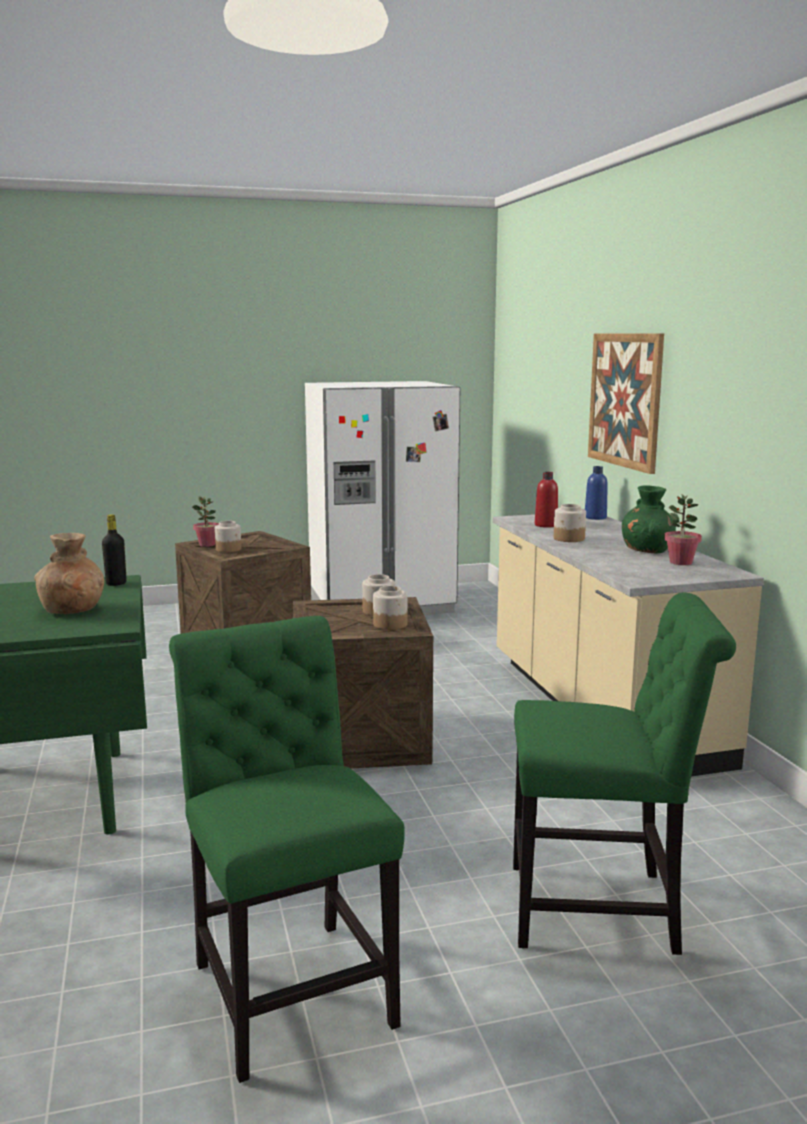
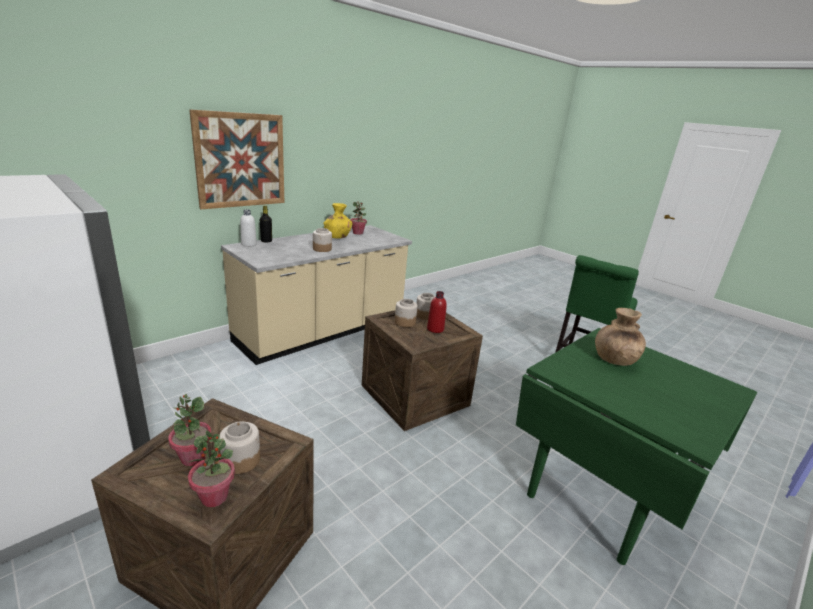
camera: 120 degrees left, 10 degrees up
(116, 583) = (557, 368): black bottle -> black bottle (266, 241)
(248, 543) = (193, 457): none -> potted plant
(546, 525) = (283, 254): red bottle -> red bottle (435, 329)
(595, 517) = (249, 244): blue bottle -> white bottle
(602, 909) = (485, 322): green chair -> none
(647, 550) = (337, 237): green vase -> yellow vase

